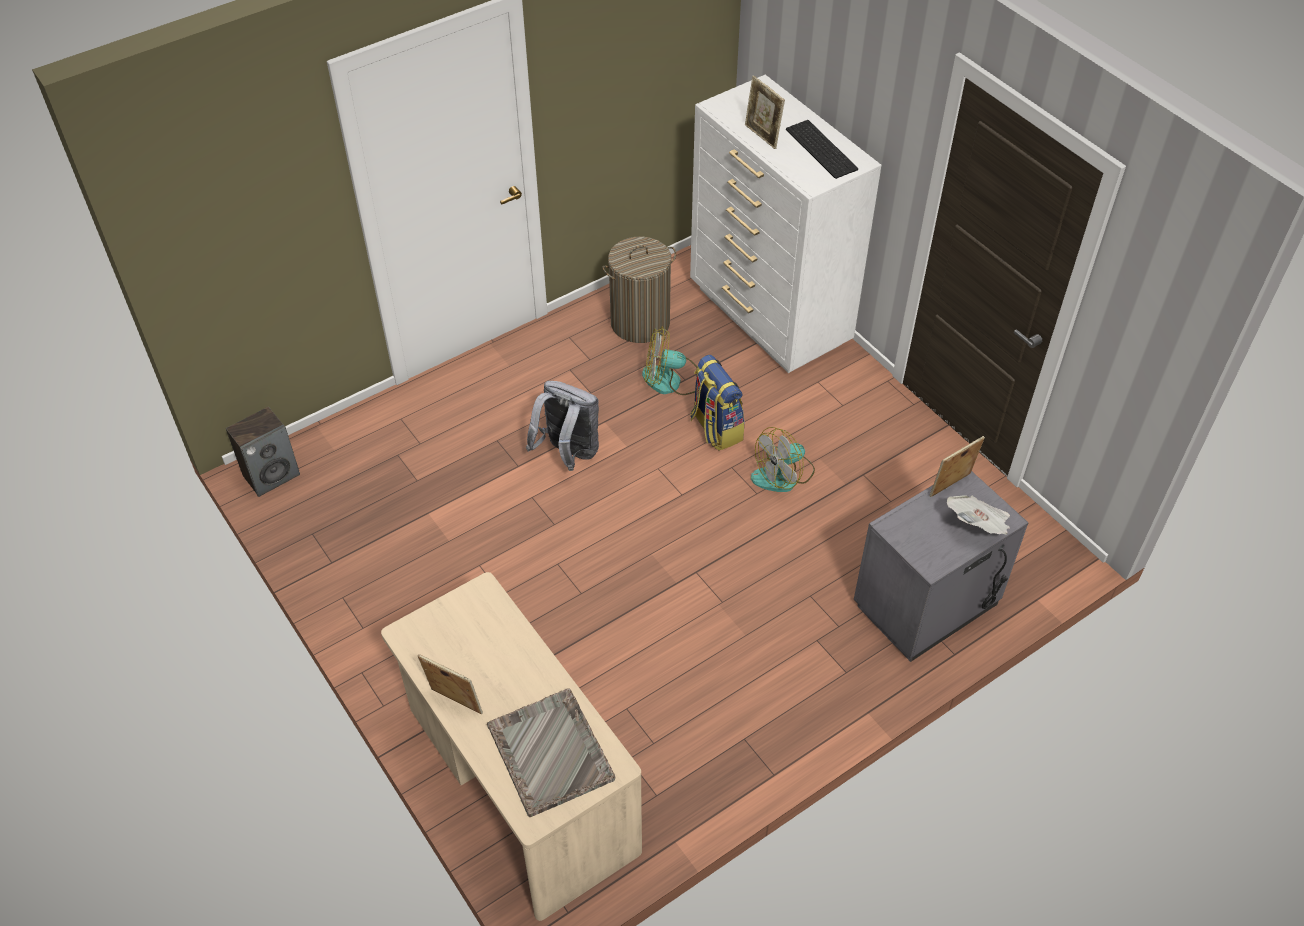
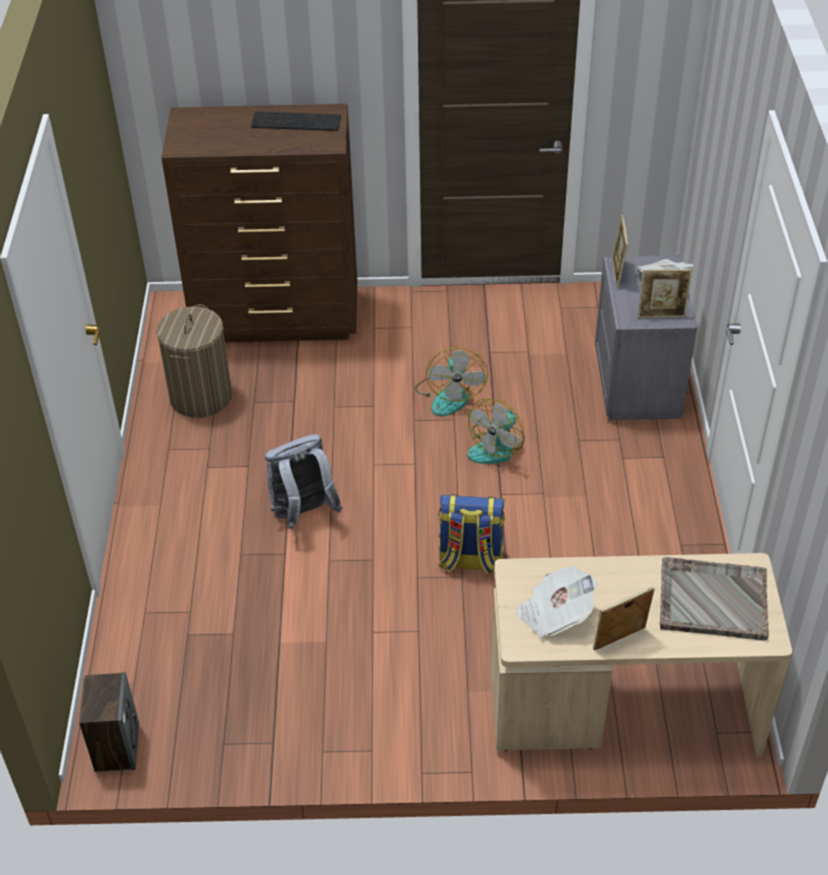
camera: 55 degrees left, 5 degrees down
(454, 642) = (555, 614): none -> newspaper
(671, 380) = (286, 410): fan -> fan (497, 446)
(715, 428) = (365, 409): backpack -> backpack (470, 560)
(762, 136) = (245, 142): picture frame -> picture frame (661, 315)
(768, 317) = (278, 319): white dresser -> brown dresser

